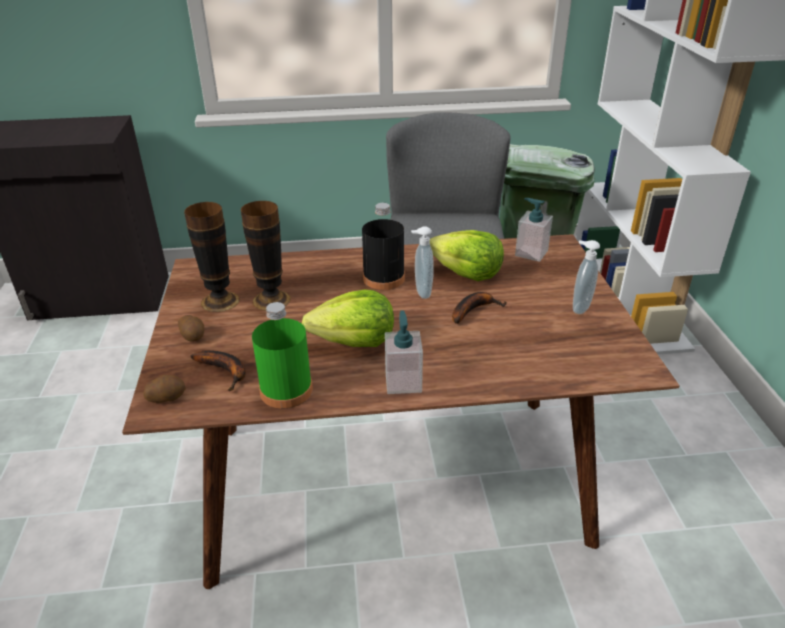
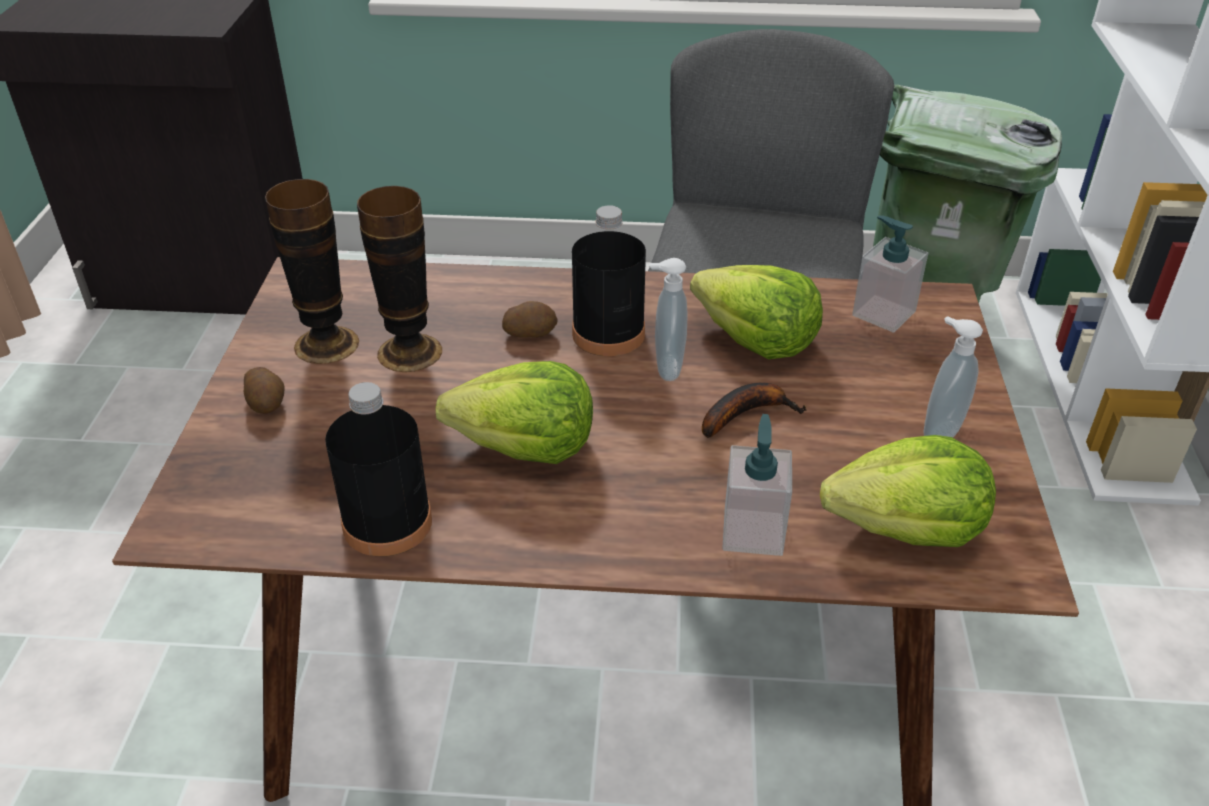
camera: 10 degrees right, 5 degrees up
(166, 397) = (195, 509): potato -> potato (530, 332)
(225, 371) = (300, 475): banana -> none
(286, 390) = (387, 523): green bottle -> black bottle
(403, 382) = (585, 535): soap dispenser -> soap dispenser (753, 531)
(578, 356) = (907, 528): none -> lettuce

